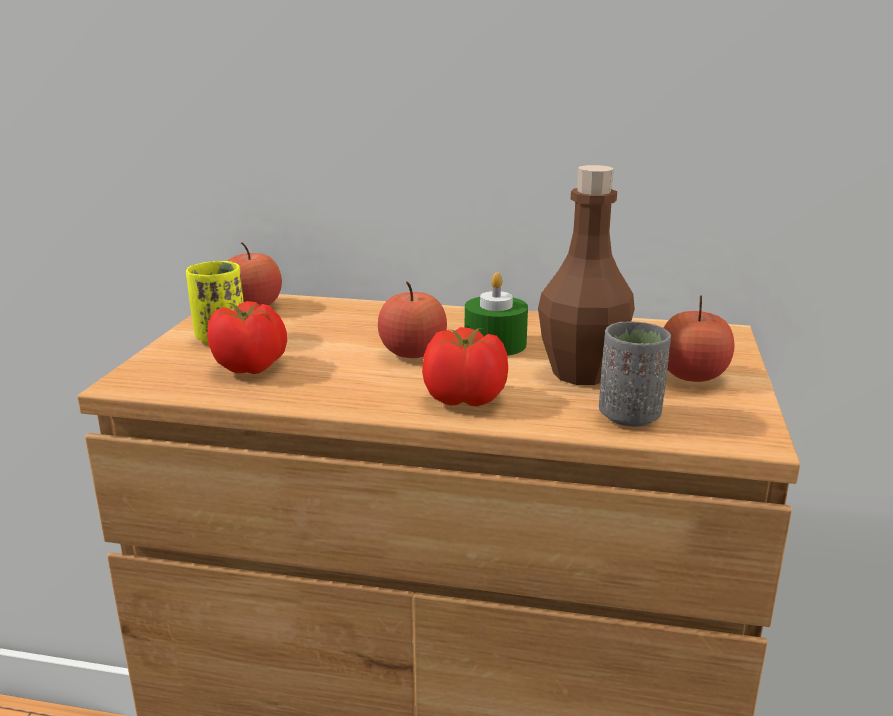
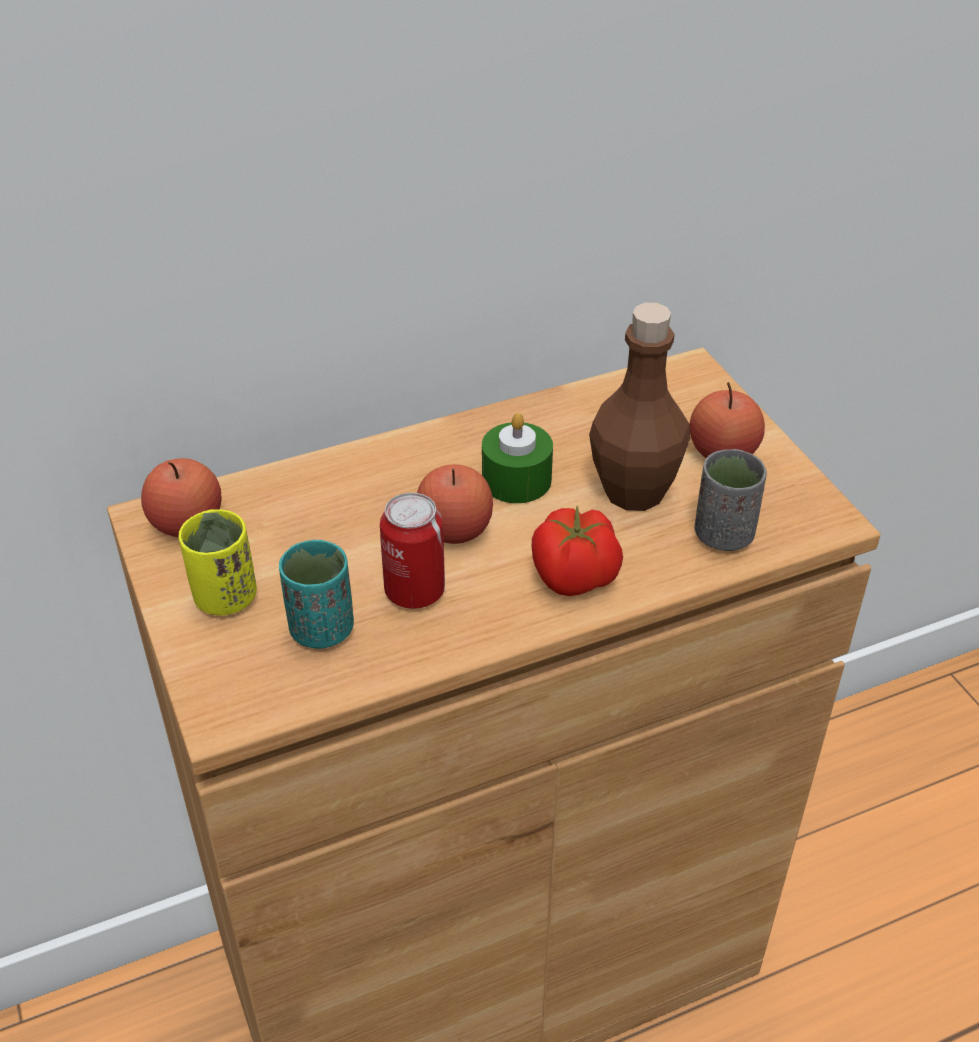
camera: 35 degrees left, 20 degrees up
(251, 367) = (321, 629): tomato -> turquoise cup
(338, 370) = (414, 591): none -> can

